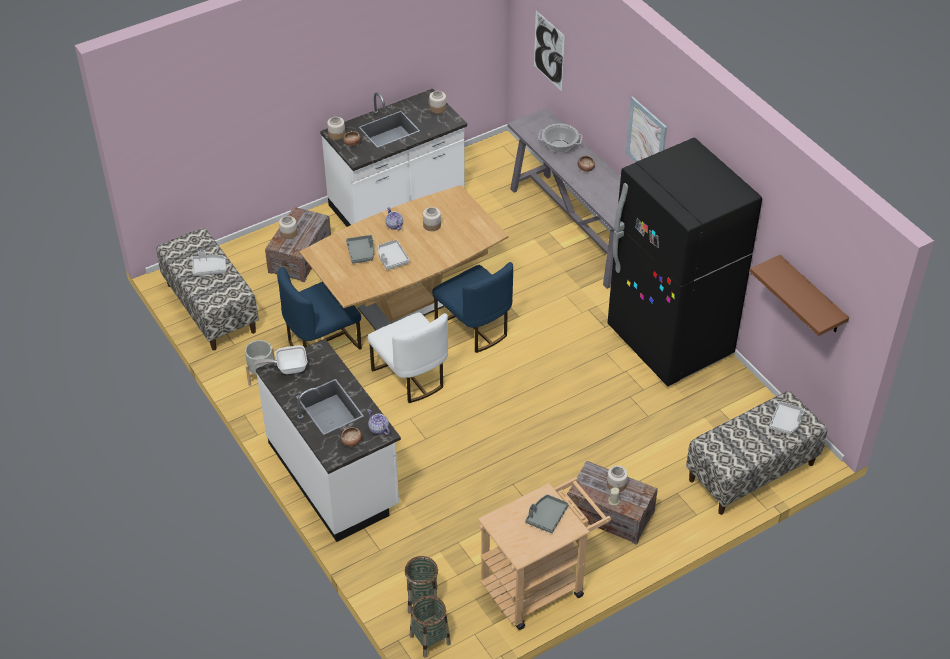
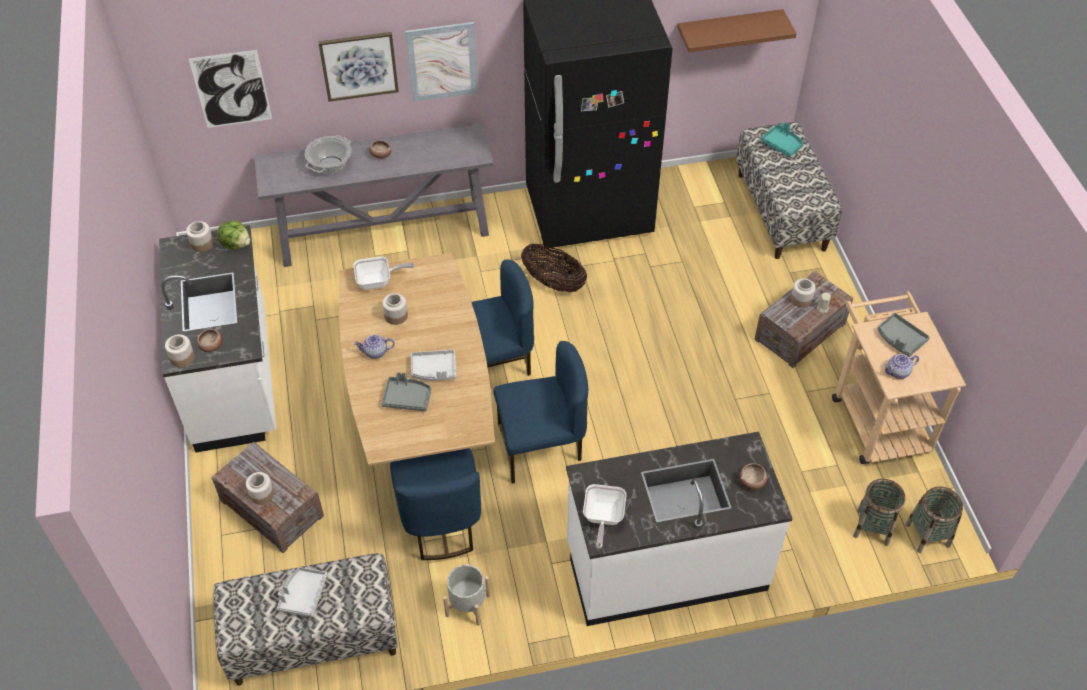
camera: 70 degrees left, 5 degrees up
(378, 429) = (739, 449): teapot -> teapot (897, 372)
(411, 377) = (540, 447): white chair -> blue chair
(446, 123) = (236, 244): none -> lettuce
(459, 207) = (378, 281): none -> frying pan
(577, 341) = (553, 282): none -> basket
(607, 98) = (359, 66): none -> picture
(786, 422) = (782, 144): grey tray -> turquoise tray

